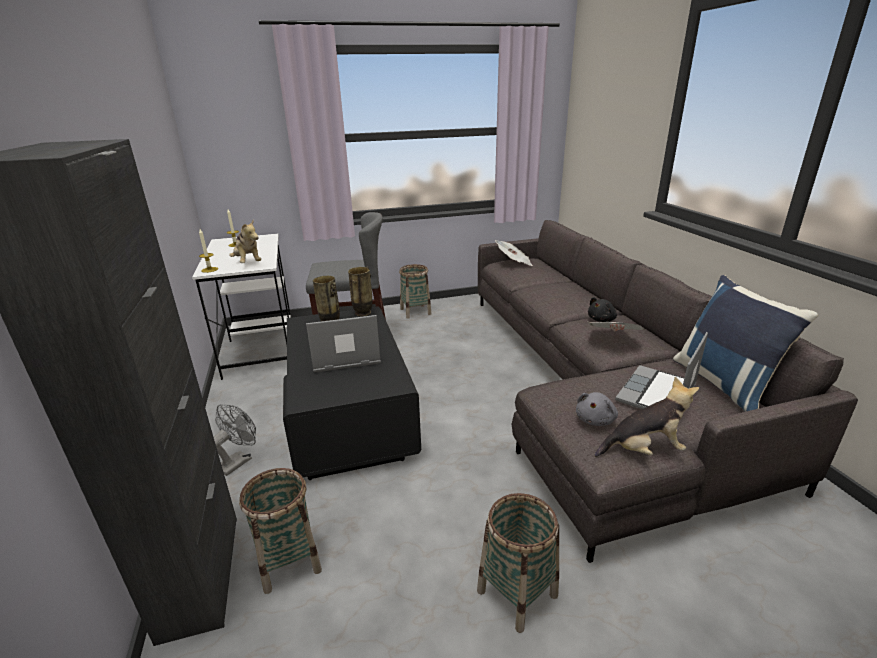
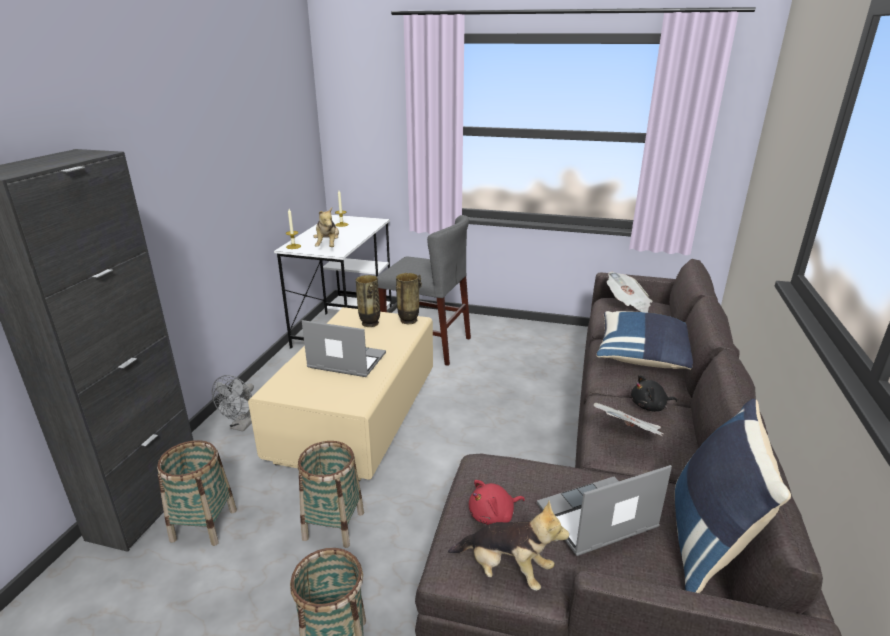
camera: 30 degrees right, 0 degrees up
(238, 461) = (242, 425): grey fan -> grey fan turned 135 degrees clockwise
(350, 414) = (357, 417): black coffee table -> beige coffee table
(415, 311) = (513, 331): basket -> basket (334, 525)
(564, 292) = (644, 357): none -> blue pillow
(595, 420) = (494, 516): grey plush toy -> red plush toy

